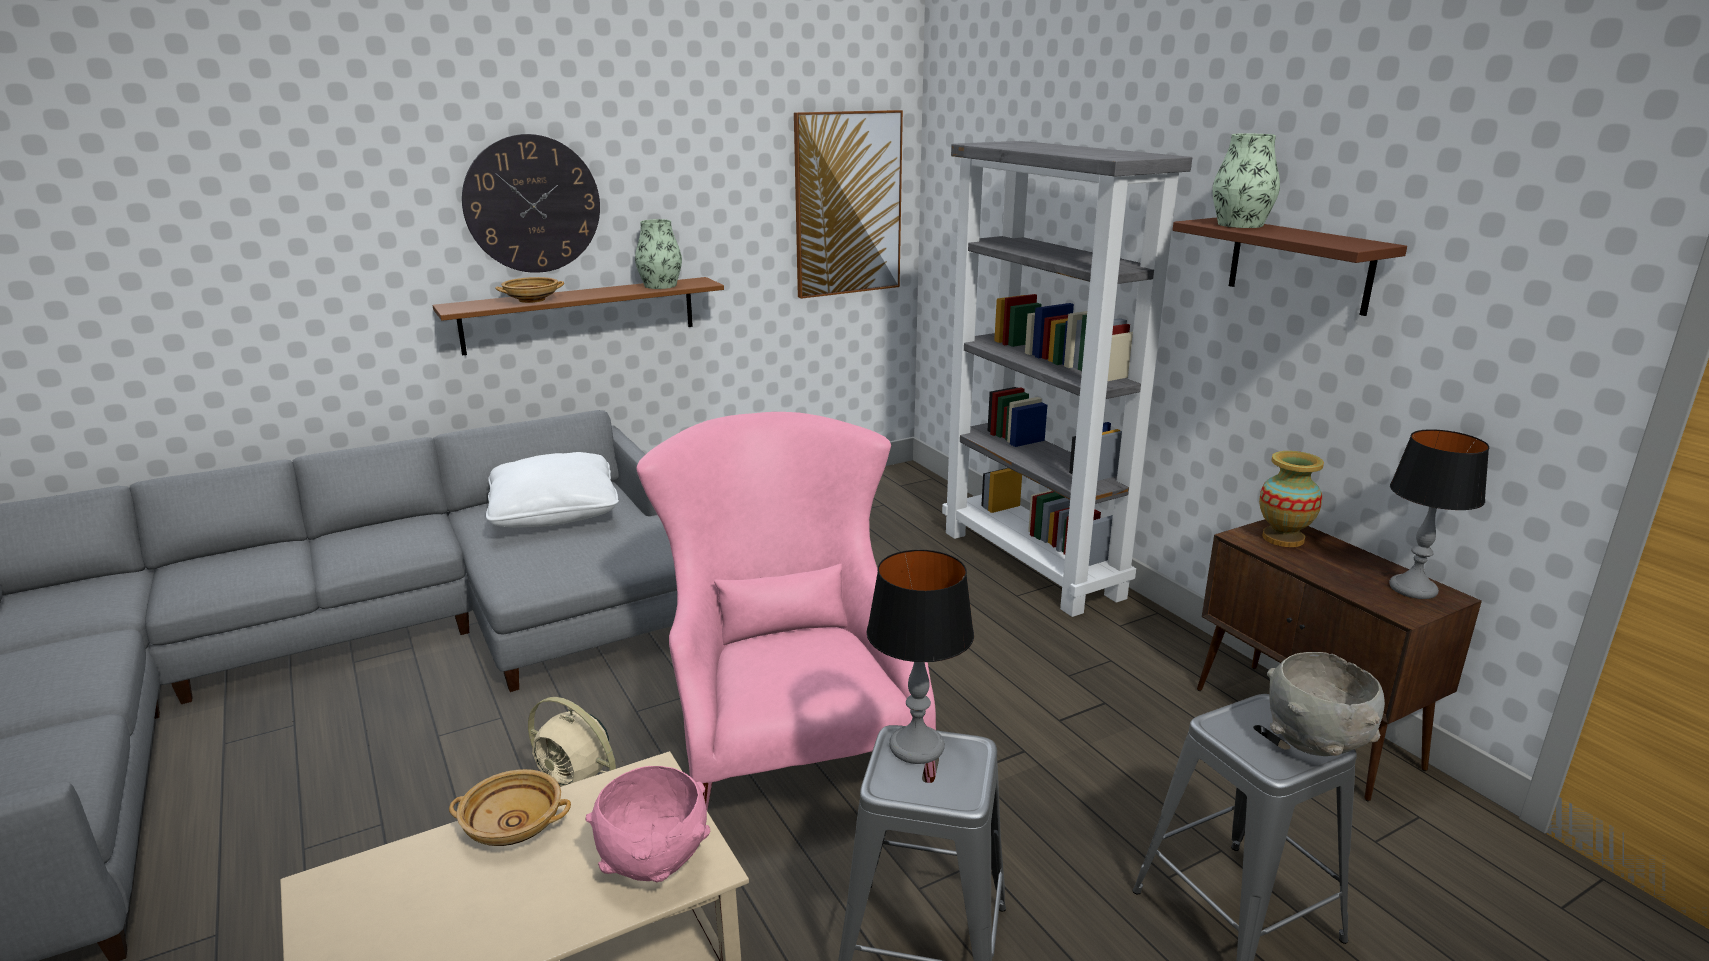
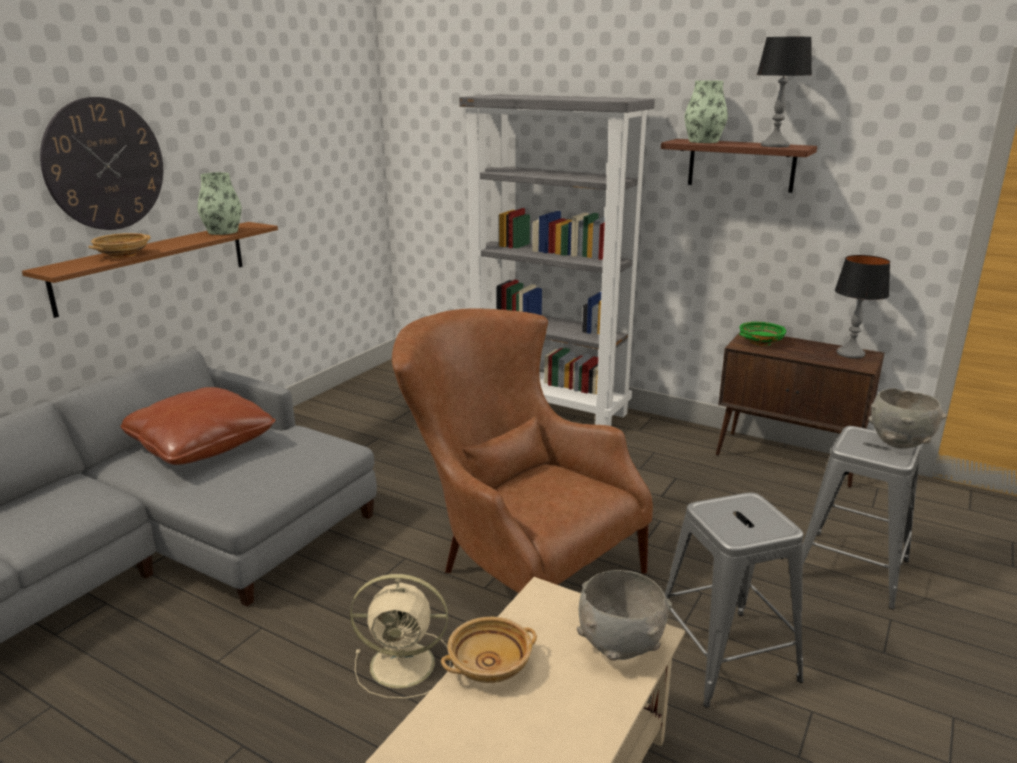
camera: 30 degrees left, 0 degrees up
(555, 512) = (202, 445): white pillow -> brown pillow
(654, 865) = (619, 647): pink bowl -> grey bowl
(789, 748) = (514, 570): pink armchair -> brown armchair
(847, 204) = (340, 152): picture -> none
(916, 746) = (721, 509): table lamp -> table lamp (774, 146)
(1283, 538) = (761, 342): vase -> green bowl

